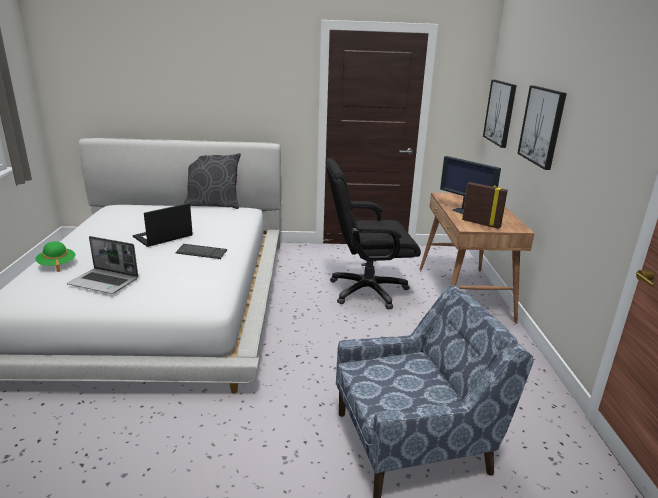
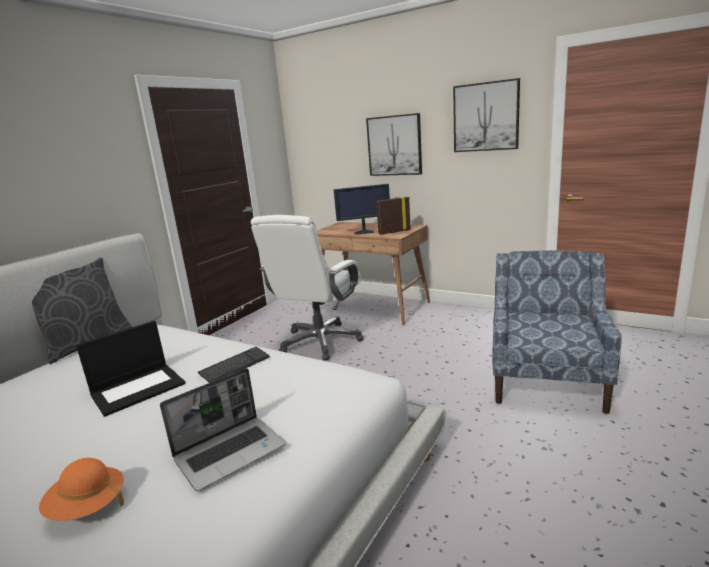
camera: 55 degrees left, 5 degrees down
(57, 265) = (87, 506): green hat -> orange hat
(162, 236) = (138, 388): laptop -> laptop turned 120 degrees counterclockwise
(366, 290) = (320, 342): black office chair -> white office chair
(500, 112) = (317, 153): picture -> picture (486, 117)

